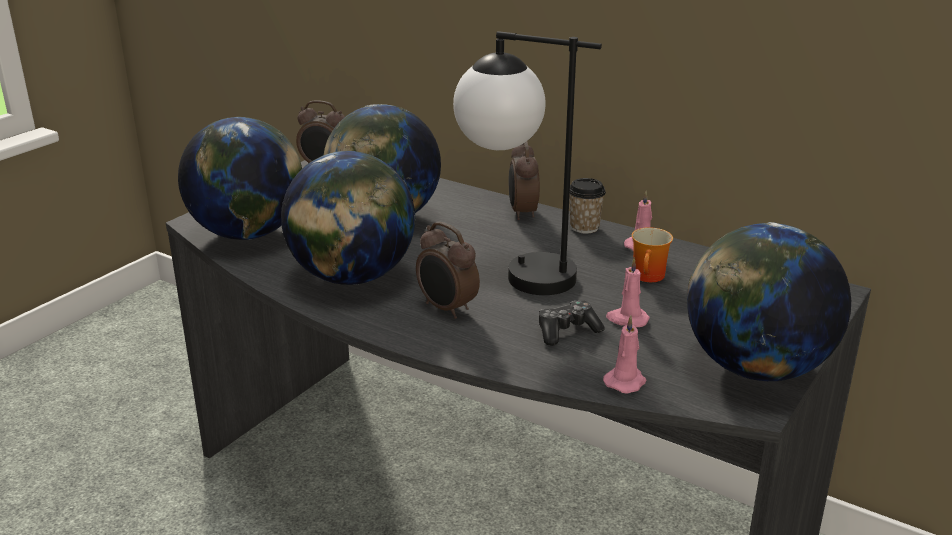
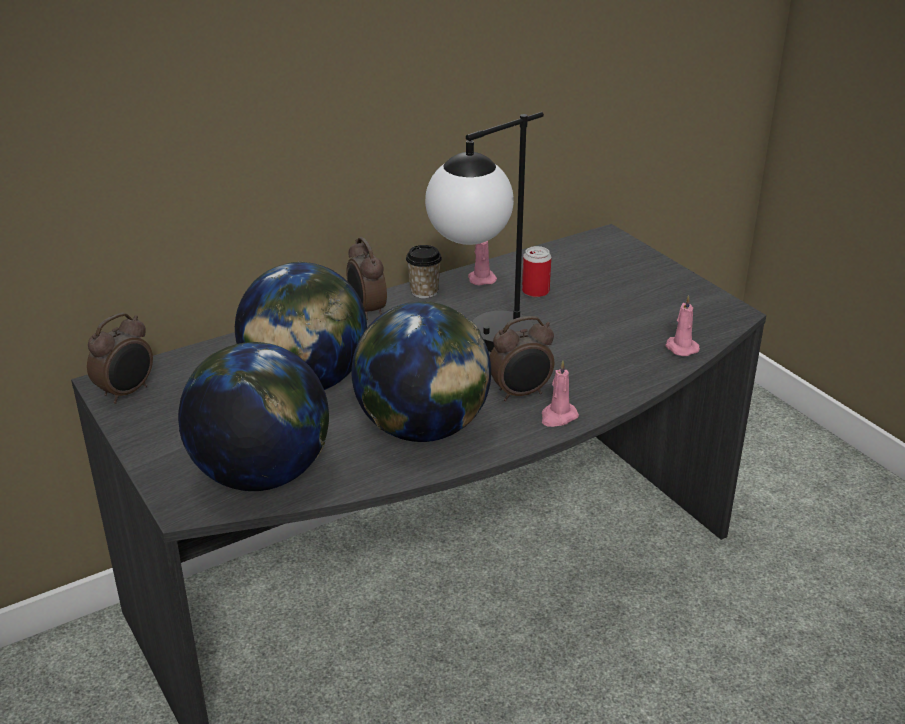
camera: 65 degrees left, 5 degrees up
(522, 213) = (366, 311): alarm clock -> alarm clock turned 45 degrees clockwise
(567, 331) = (595, 350): game controller -> none
(627, 319) = (594, 321): pink candle -> pink candle (558, 417)
(650, 277) = (535, 291): mug -> can
(756, 369) = (690, 297): globe -> none

